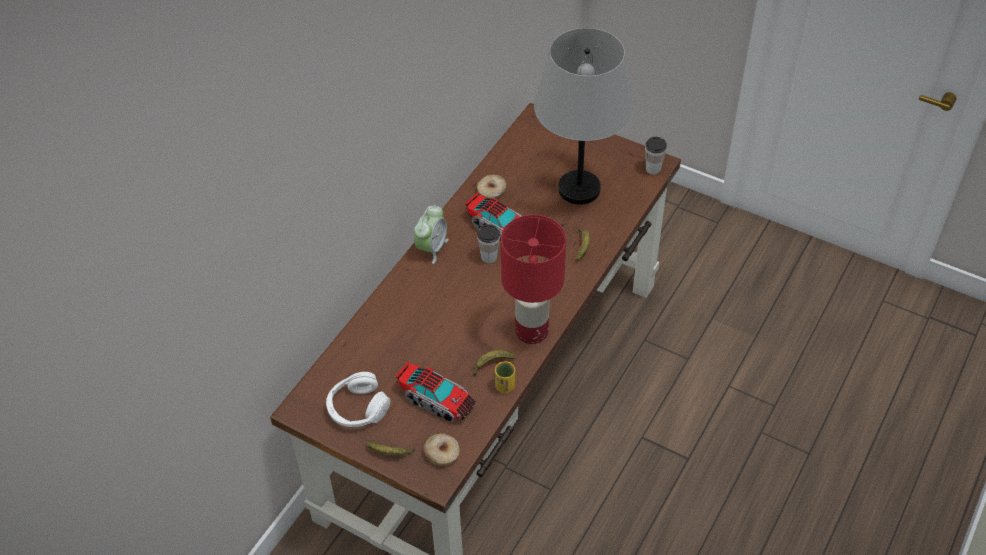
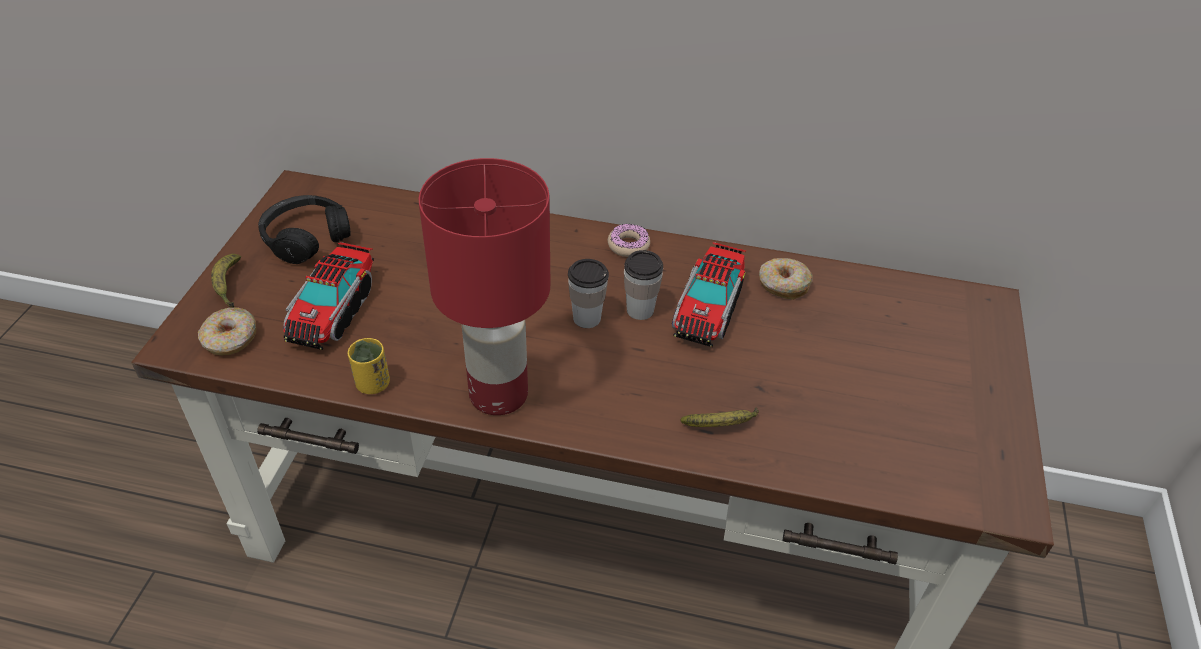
camera: 70 degrees right, 5 degrees down
(357, 408) = (306, 238): white headphones -> black headphones
(431, 248) = (628, 245): alarm clock -> donut
(492, 364) = (415, 359): banana -> none
(578, 189) = (857, 393): grey table lamp -> none
(653, 169) = (989, 499): cup -> cup (587, 318)

